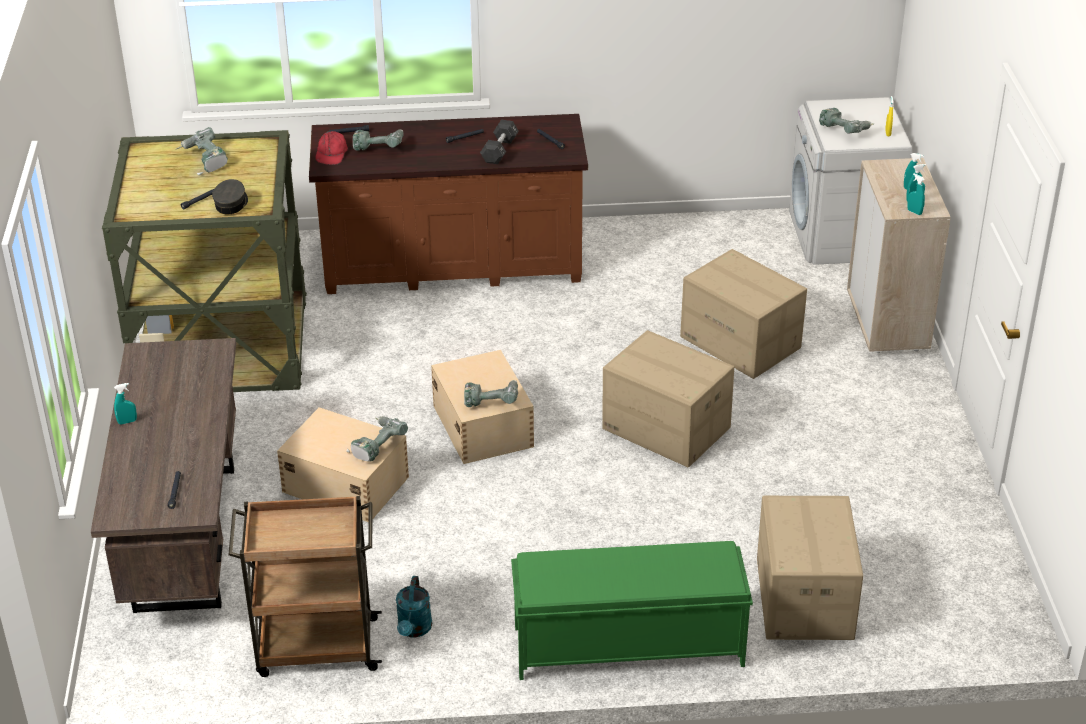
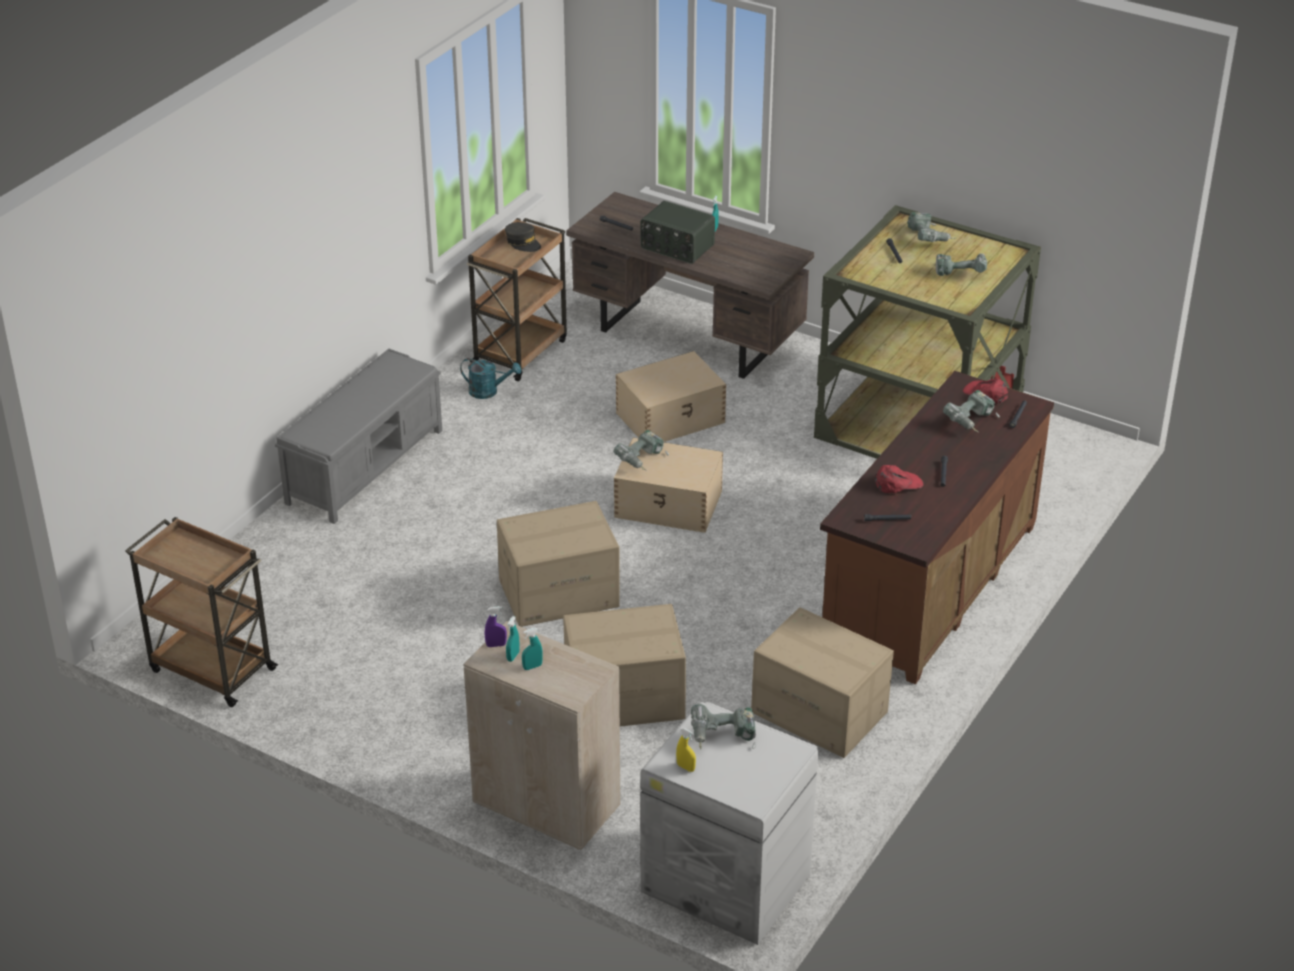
camera: 125 degrees right, 0 degrees up
(190, 430) = (676, 247): none -> radio
(231, 203) = (872, 262): grey cap -> grey cap (523, 243)
(376, 446) = (649, 391): power drill -> power drill (929, 238)
(414, 630) = (488, 391): turquoise watering can -> turquoise watering can turned 150 degrees clockwise
(499, 150) = (898, 484): black dumbbell -> red cap
(626, 646) = (366, 466): green bench -> grey bench
(803, 598) = (304, 562): cardboard box -> cardboard box (820, 712)
(914, 212) = (496, 645): turquoise spray bottle -> purple spray bottle
(989, 568) = (210, 669): none -> brown cart

